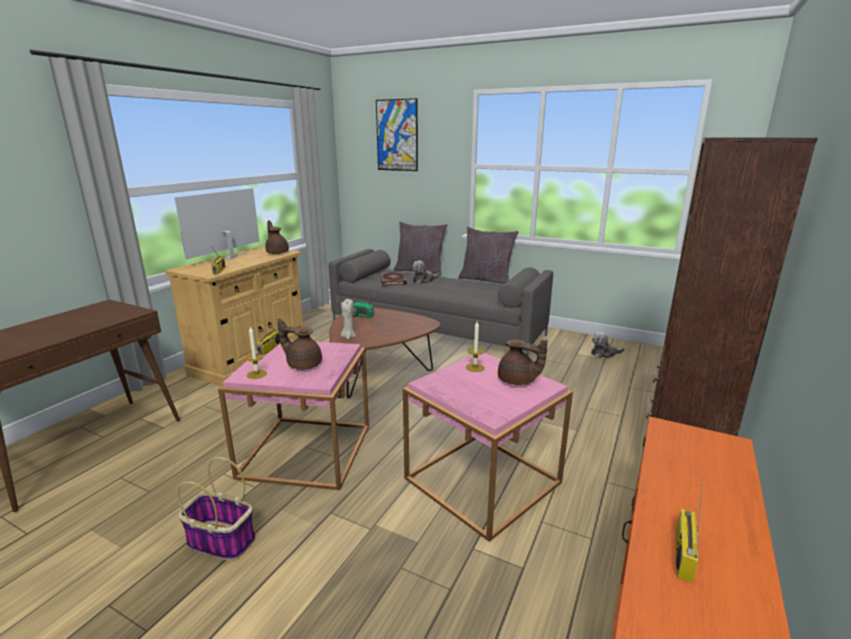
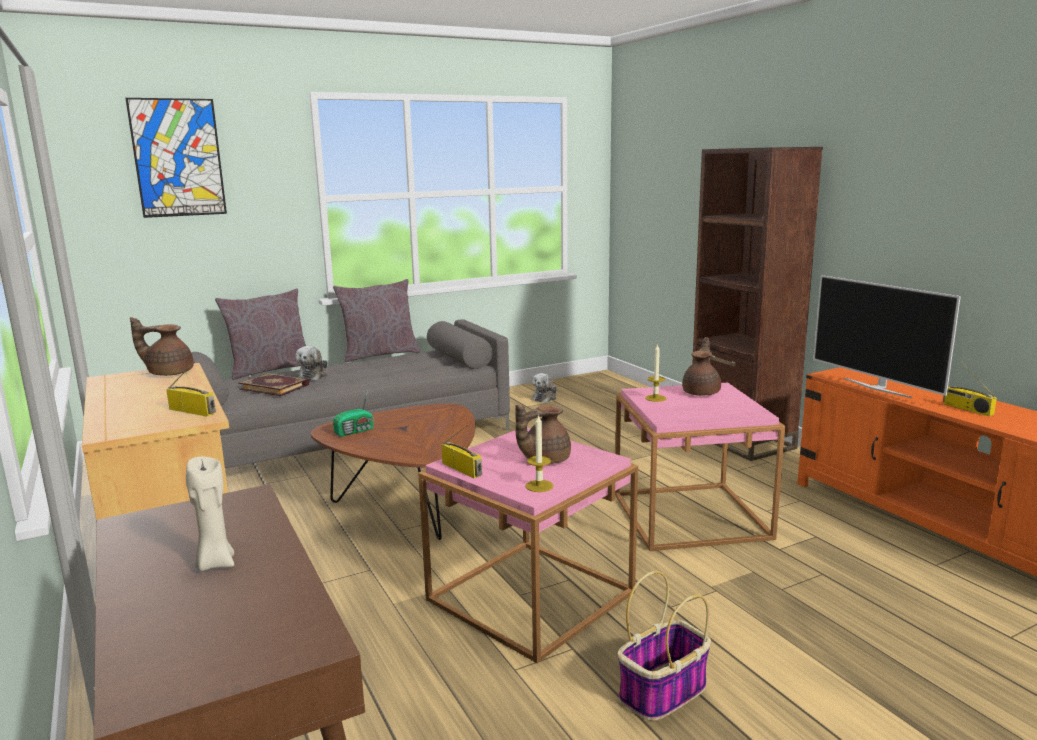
camera: 55 degrees left, 5 degrees down
(229, 258) = (118, 399): television -> television (877, 387)
(348, 337) = (414, 451): beige candle -> beige candle (215, 563)
(517, 381) = (702, 392): brown teapot -> brown teapot turned 45 degrees counterclockwise

